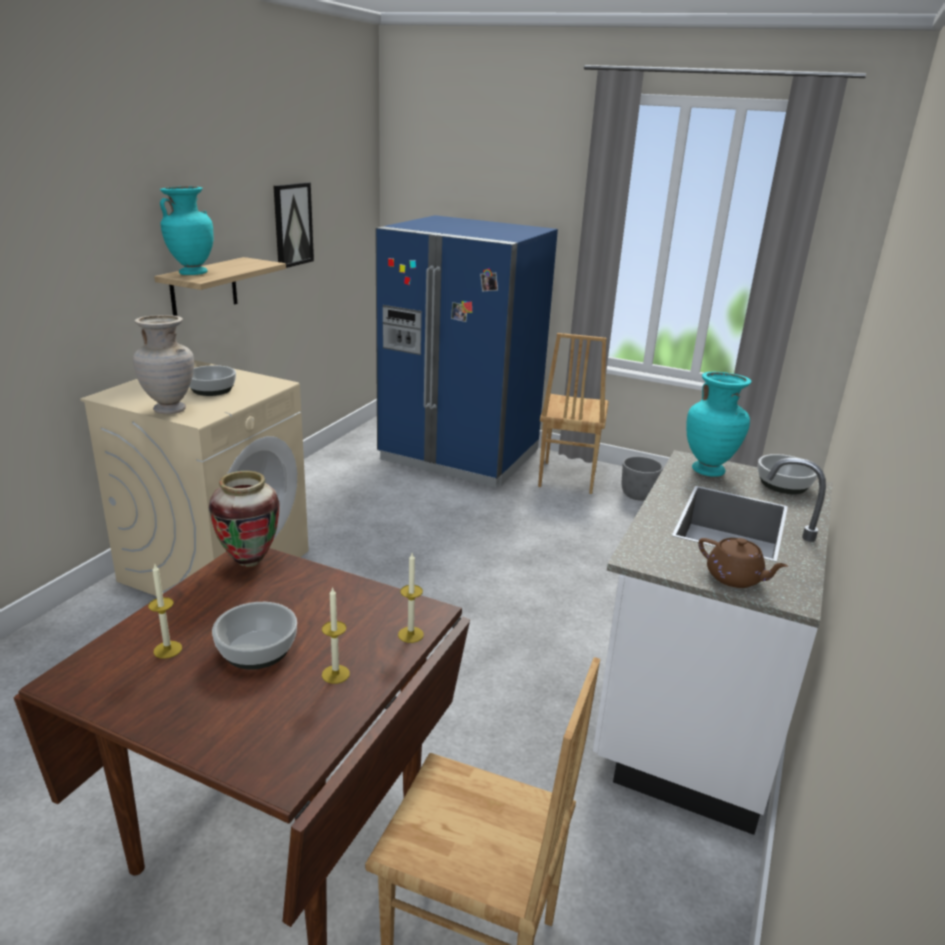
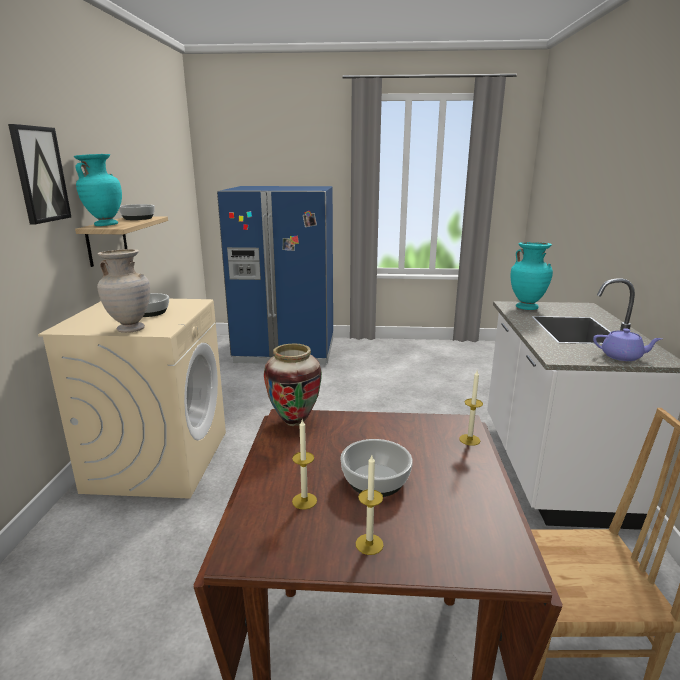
camera: 20 degrees left, 5 degrees down
(292, 225) = (152, 193): picture -> picture (40, 174)
(335, 674) = (454, 480): candle -> candle (369, 544)
(566, 477) = (364, 351): brown chair -> none
(638, 496) = (415, 353): grey planter -> none
(735, 578) = (622, 356): brown teapot -> purple teapot
(784, 484) = (573, 307): bowl -> bowl (138, 218)

